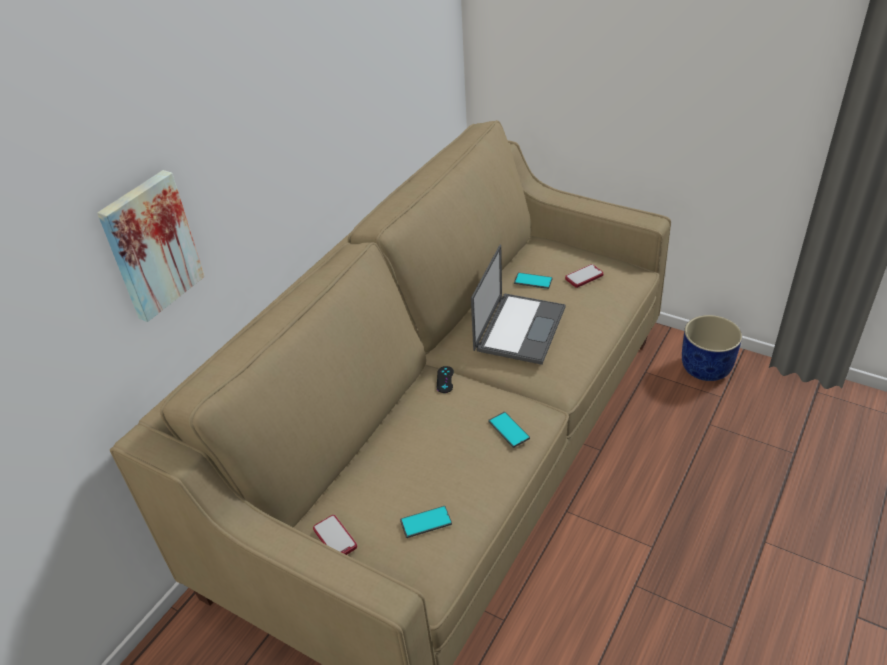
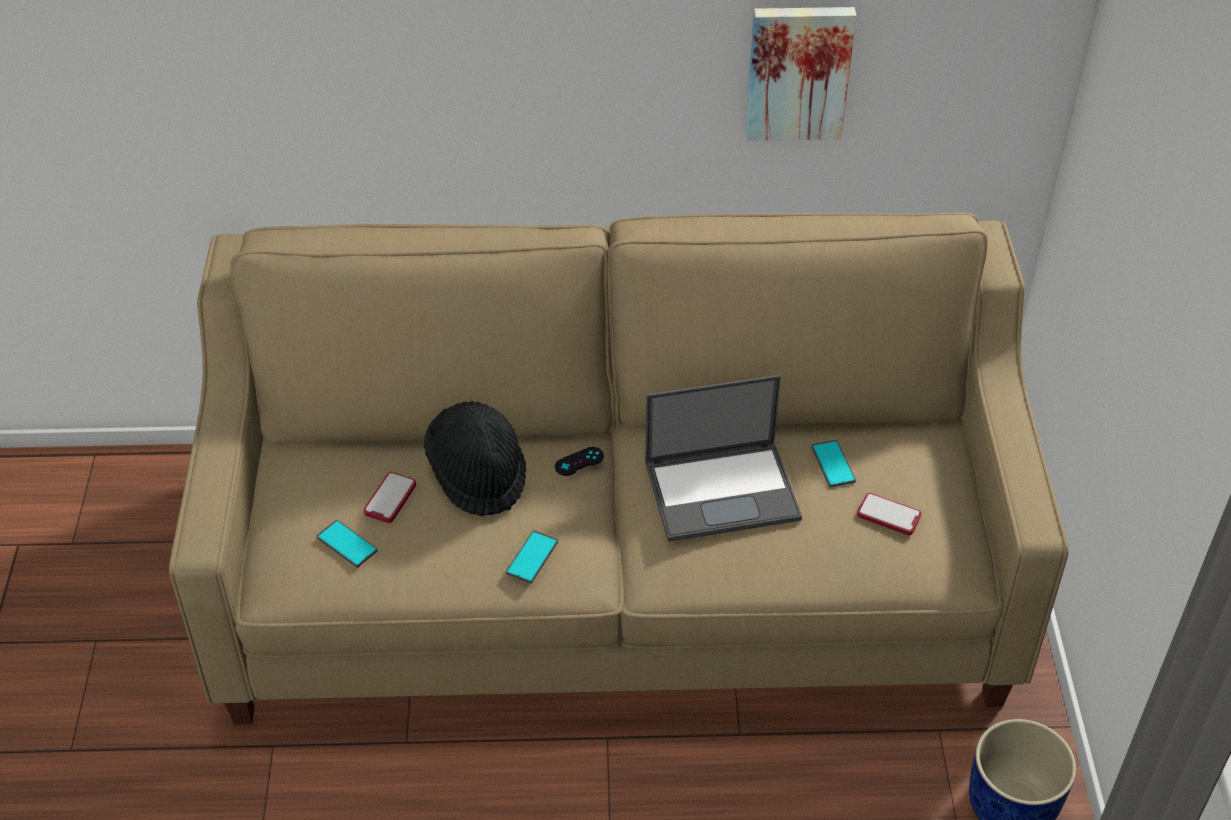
camera: 55 degrees right, 5 degrees up
(150, 245) = (342, 77): picture -> picture (798, 71)
(335, 538) = (287, 482): phone -> phone (390, 499)
(418, 428) = (478, 473): none -> black hat

